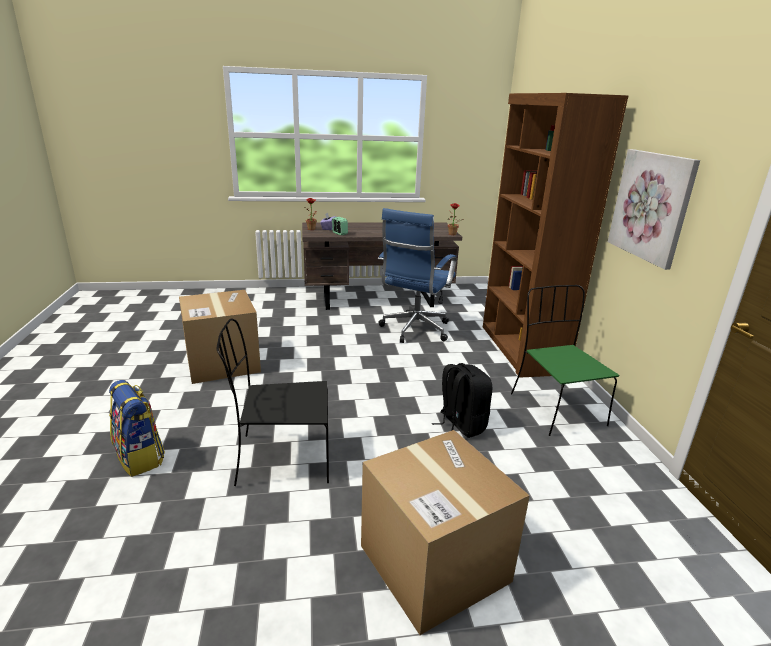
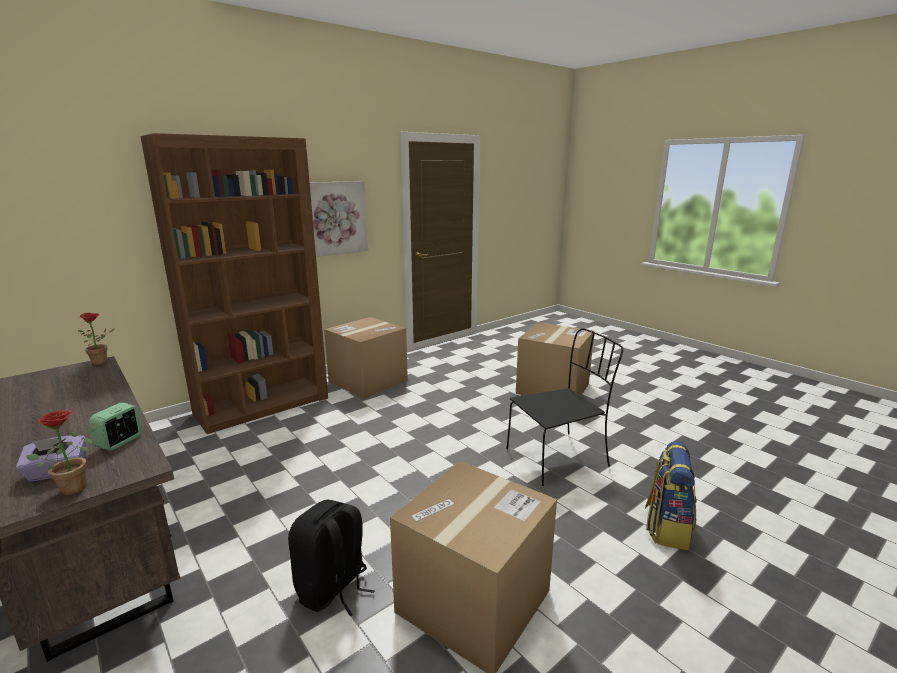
camera: 120 degrees left, 5 degrees down
(281, 458) = (558, 457): black chair -> black chair turned 75 degrees counterclockwise
(414, 330) = (242, 474): blue office chair -> none
(460, 425) = (428, 405): black backpack -> black backpack (333, 589)
(555, 408) = (368, 381): green chair -> cardboard box

